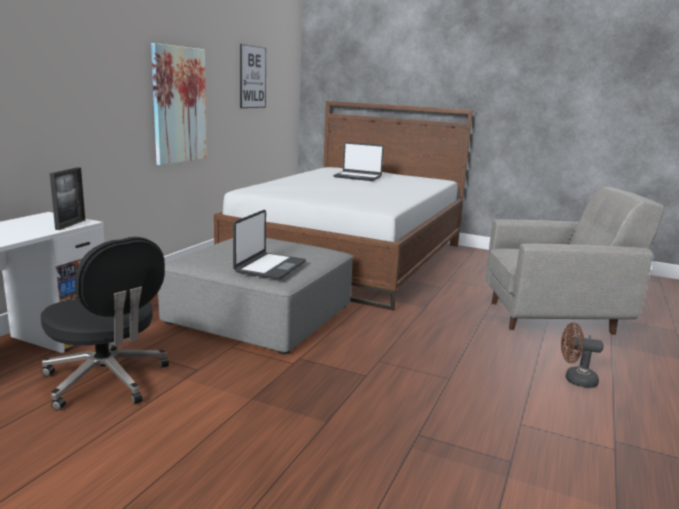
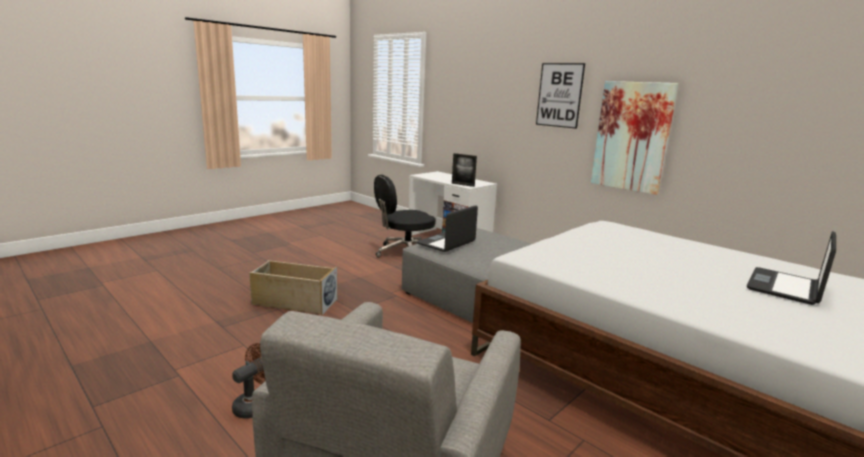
camera: 110 degrees right, 0 degrees up
(253, 77) = (792, 116): picture -> picture (559, 95)
(269, 267) = (446, 243): laptop -> laptop turned 90 degrees clockwise
(385, 428) = (294, 302): none -> beige storage box

